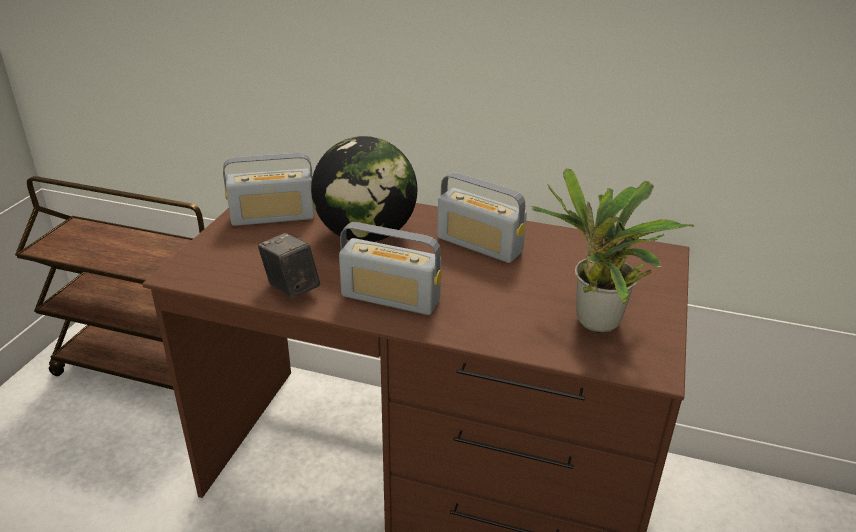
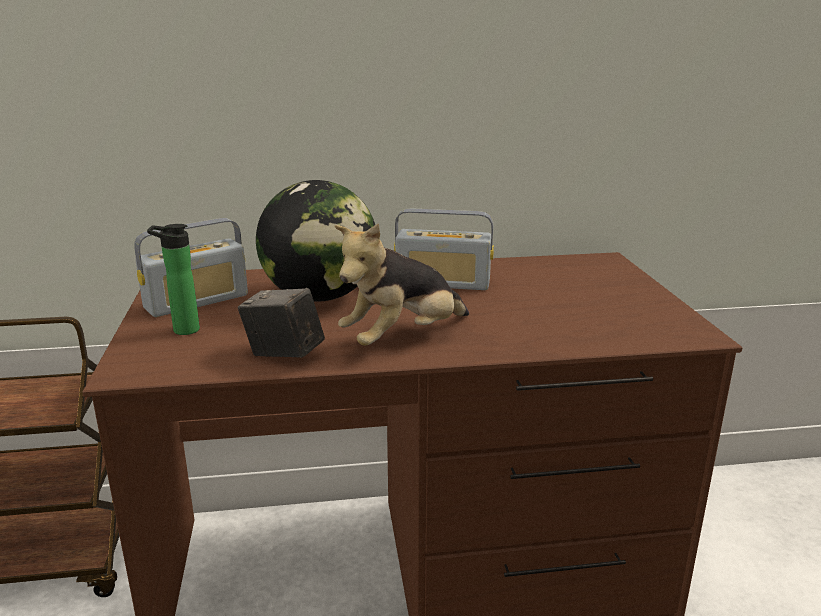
camera: 25 degrees left, 10 degrees down
(241, 244) = (182, 330): none -> bottle
(390, 298) = (403, 338): radio -> plush toy
(595, 326) = (614, 317): potted plant -> none

